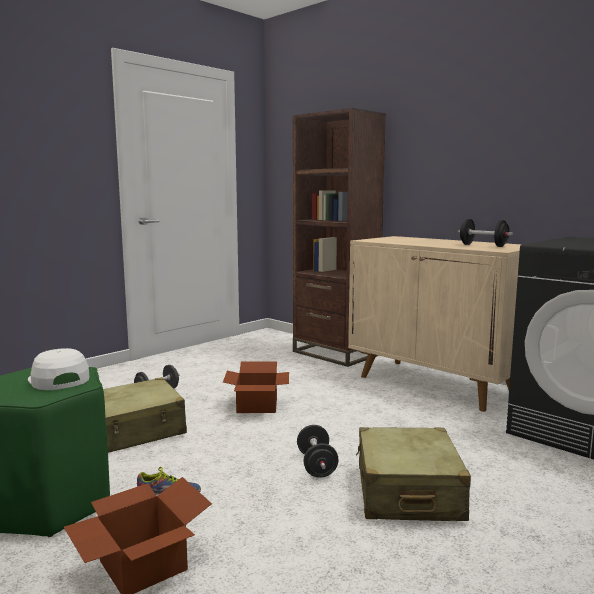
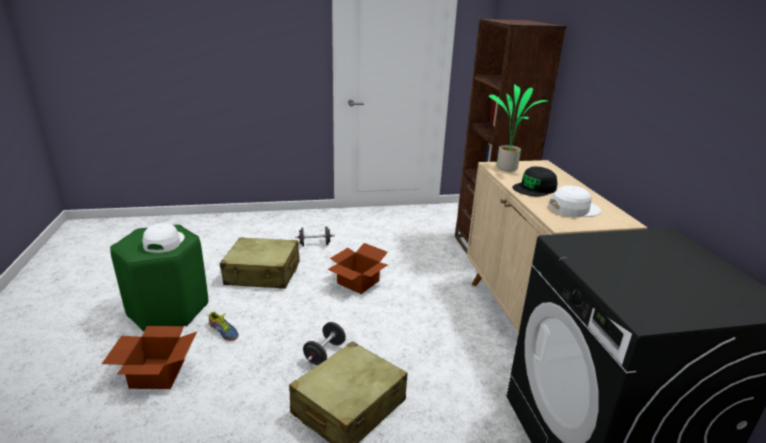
camera: 35 degrees right, 15 degrees up
(381, 240) = (508, 168): none -> potted plant
(431, 243) = (535, 188): none -> black cap
(483, 245) = (573, 208): black dumbbell -> white cap

